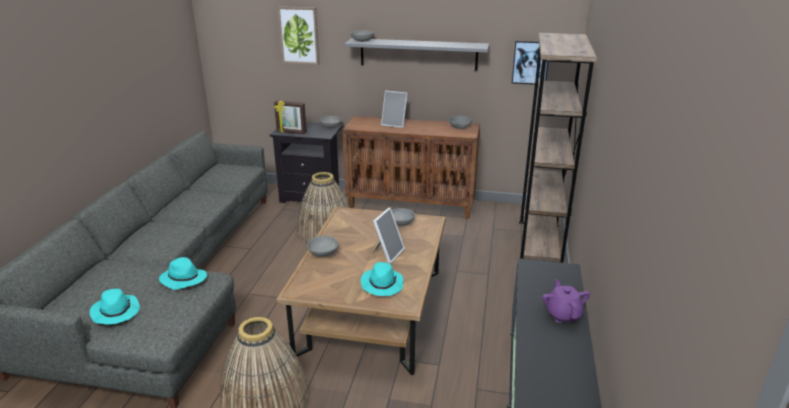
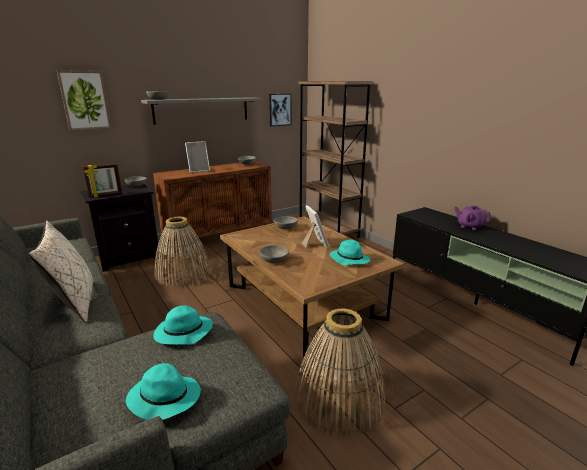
camera: 45 degrees left, 5 degrees down
(174, 225) = (74, 303): none -> beige pillow

